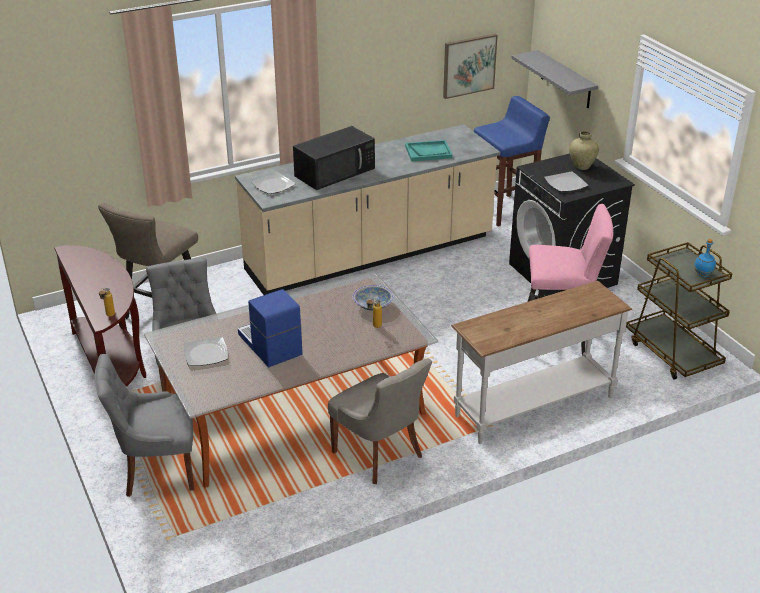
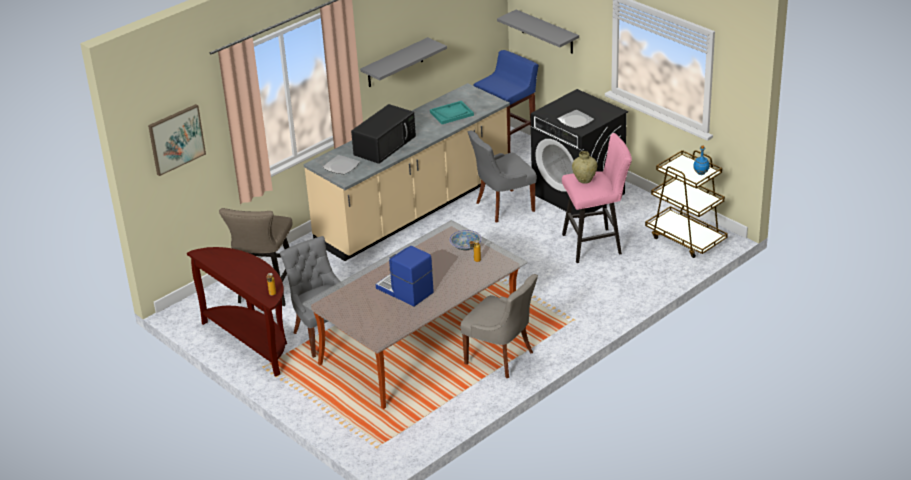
camera: 15 degrees left, 0 degrees up
(157, 470) = (339, 406): grey chair -> grey chair (503, 206)
(206, 353) = (360, 307): plate -> none
(374, 82) = (395, 63): none -> grey shelf
(469, 65) = (463, 33): picture -> picture (176, 139)
(533, 405) = (598, 298): white console table -> none
(582, 166) = (581, 103): beige vase -> beige vase (584, 180)

